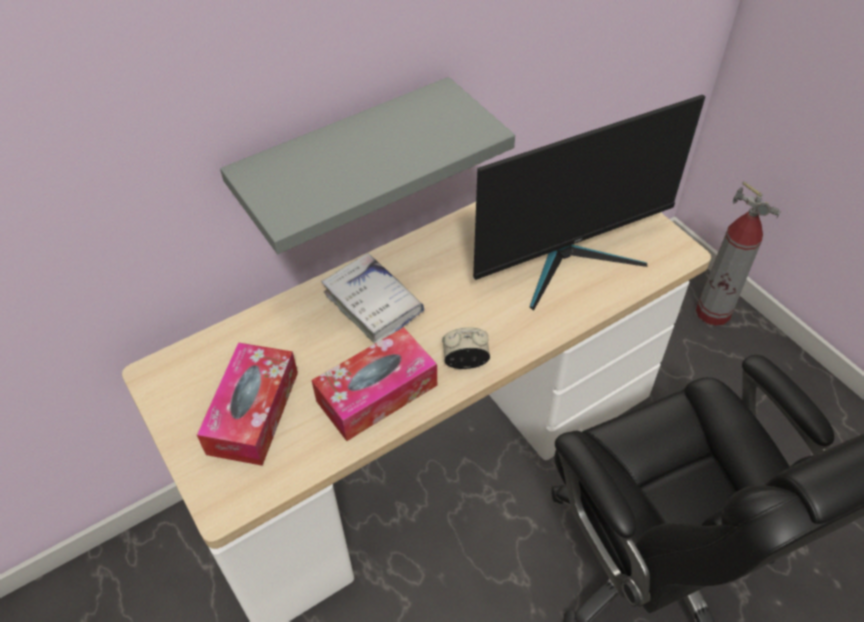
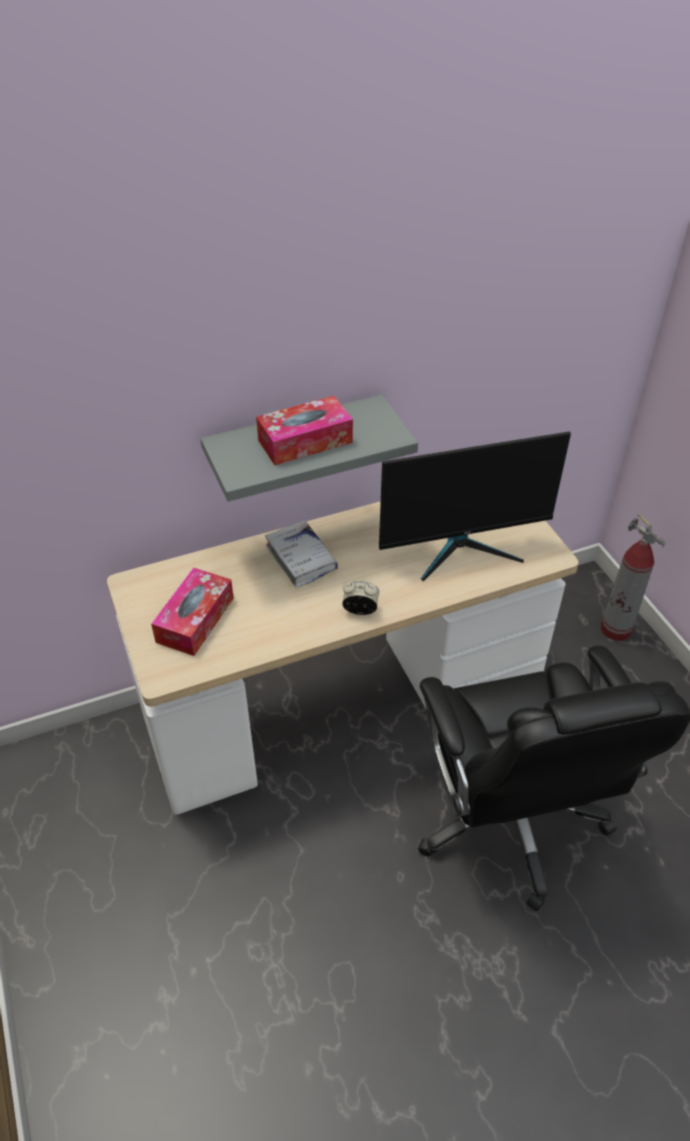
camera: 10 degrees right, 5 degrees down
(377, 393) = (288, 621): tissue box -> tissue box (305, 441)

